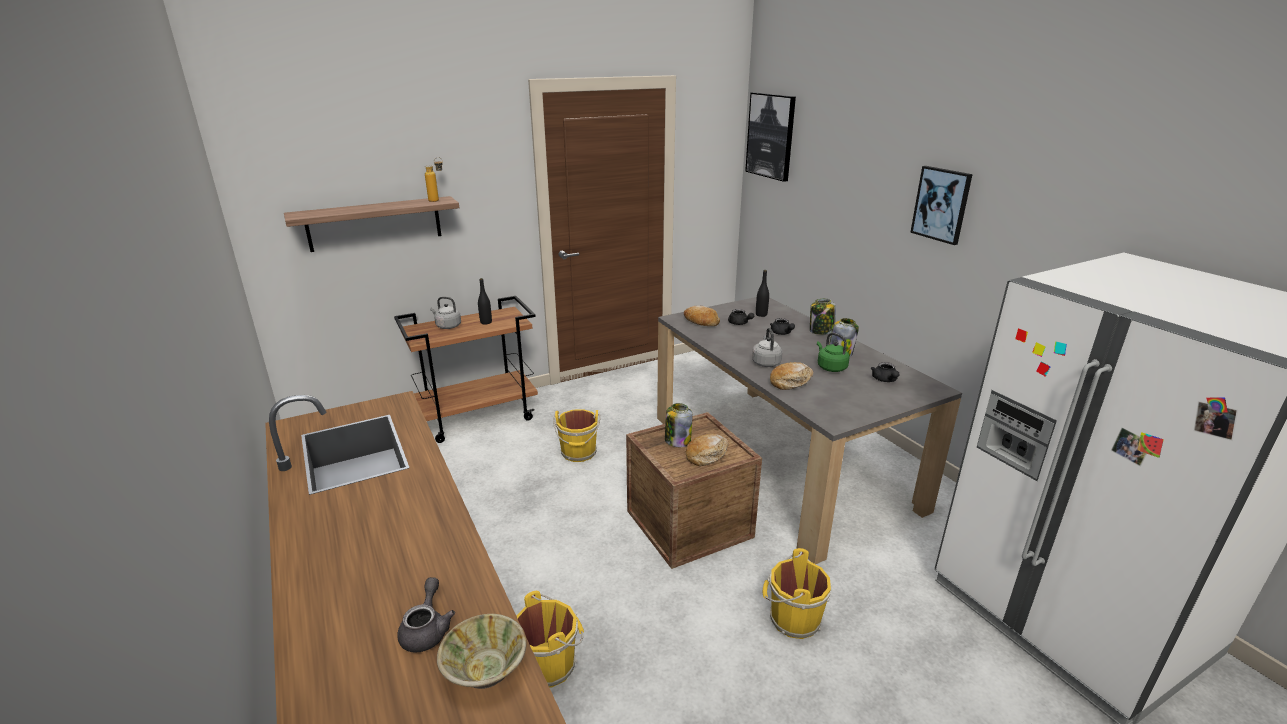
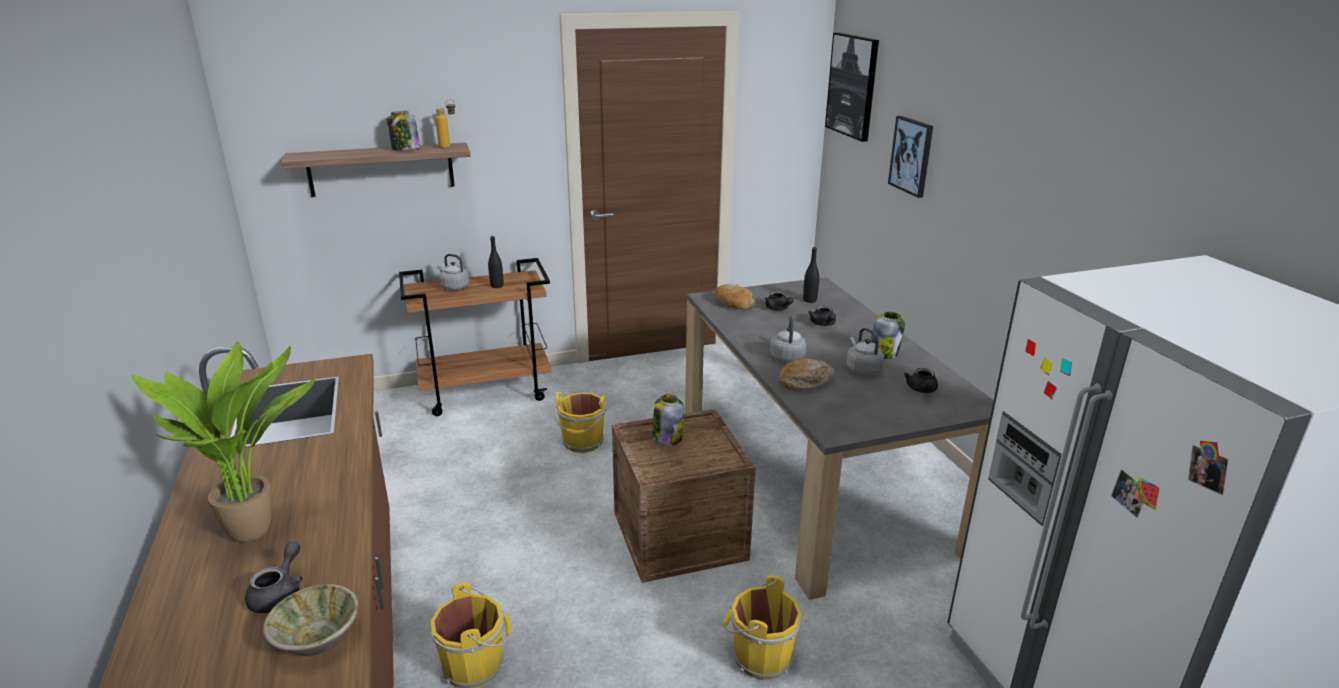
camera: 10 degrees right, 0 degrees up
(375, 568) = (257, 529): none -> potted plant
(707, 455) = (694, 457): bread -> none
(821, 331) = (872, 325): jar -> jar (405, 149)
(830, 367) = (862, 369): green kettle -> grey kettle
(941, 204) = (1020, 181): picture -> picture (911, 156)

